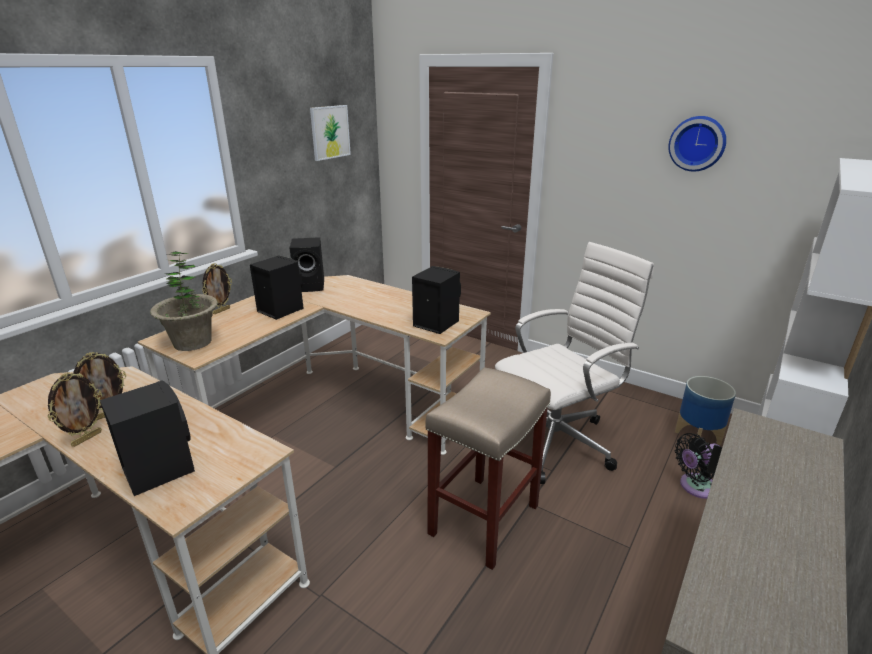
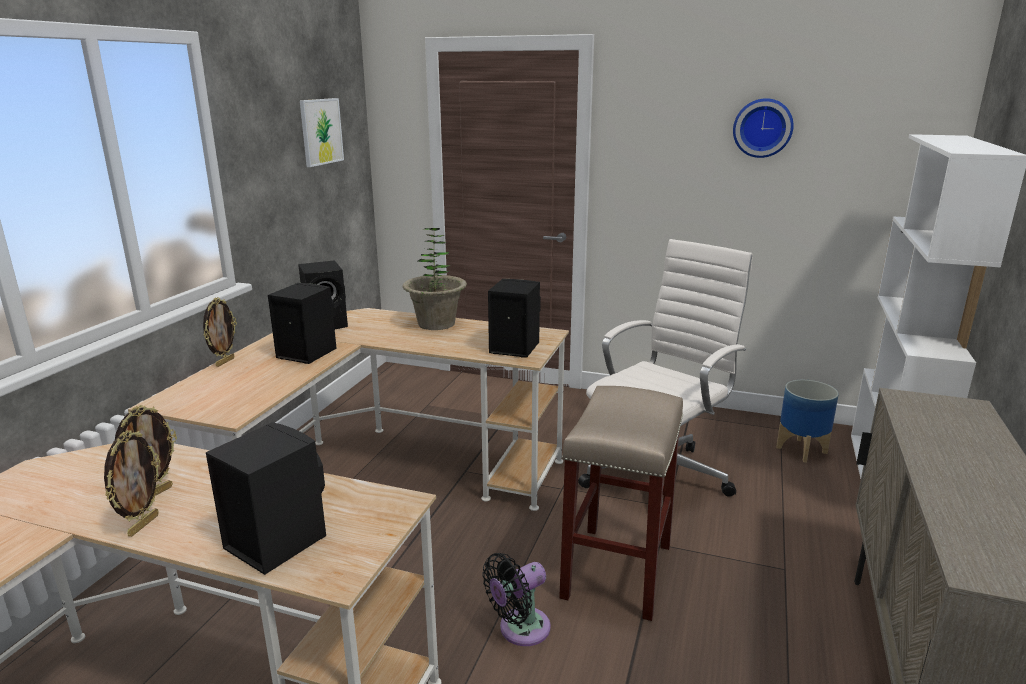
camera: 15 degrees left, 5 degrees down
(193, 342) = (211, 401): potted plant -> potted plant (436, 324)
(695, 487) = (821, 498): black fan -> black fan (520, 629)

